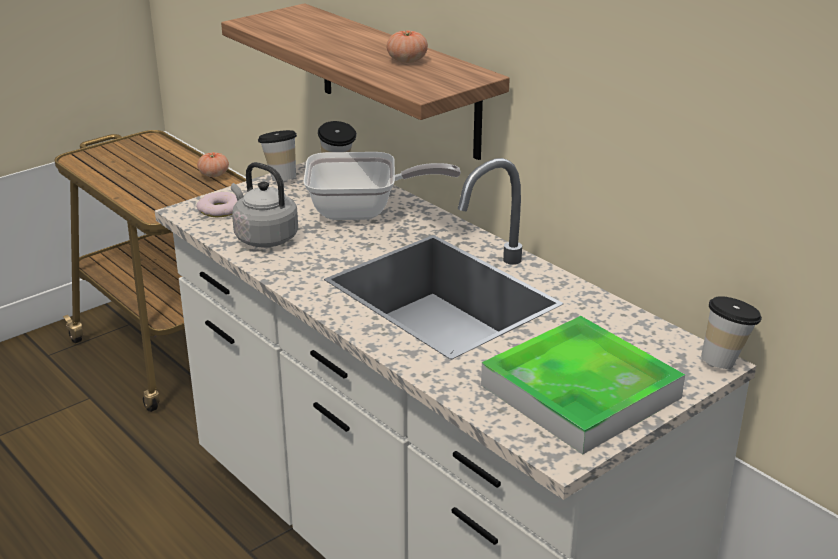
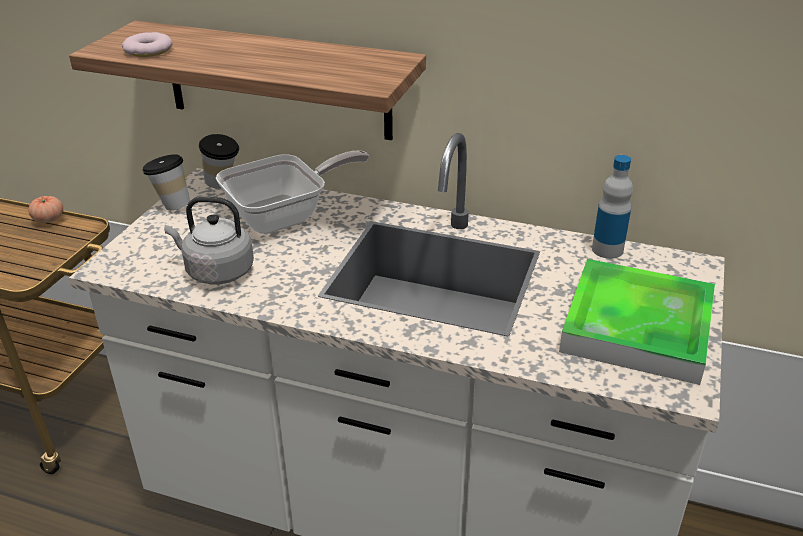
camera: 30 degrees left, 5 degrees up
(220, 209) = (141, 256): donut -> donut (148, 50)
(407, 60) = (315, 57): tomato -> none
(634, 322) = (607, 250): none -> bottle
(725, 360) = (702, 260): cup -> none

